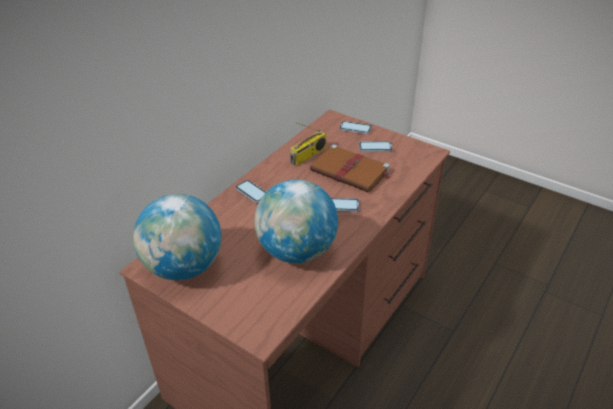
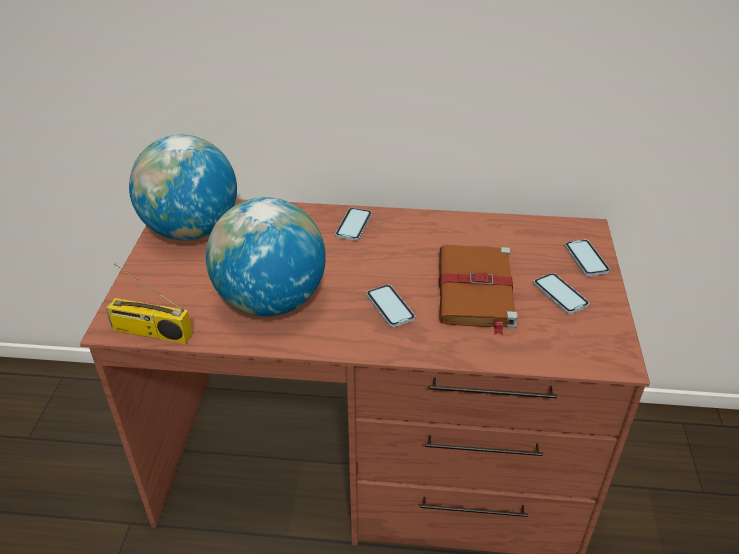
camera: 60 degrees right, 0 degrees up
(308, 155) = (472, 240): radio -> radio (150, 332)

